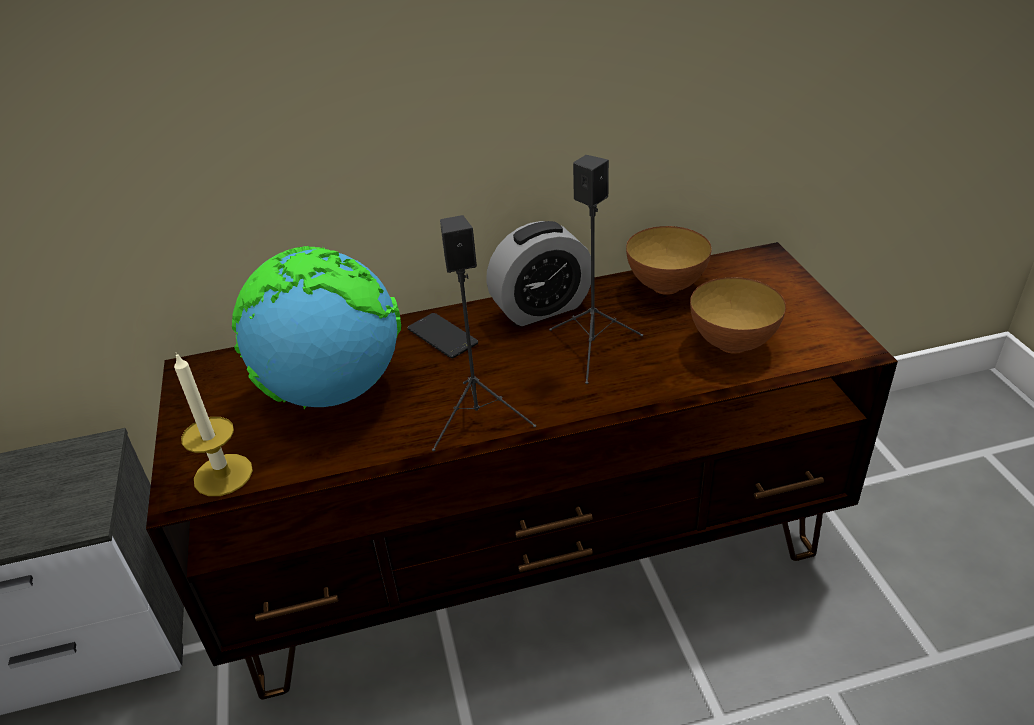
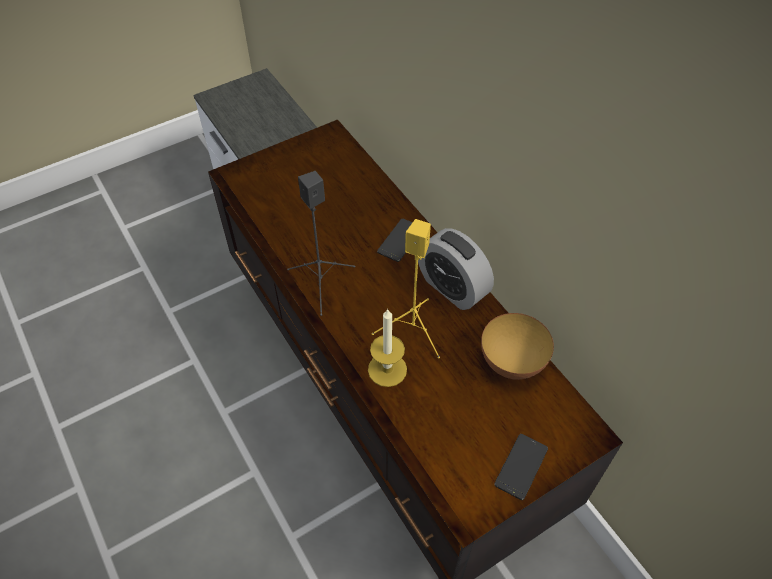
camera: 70 degrees right, 15 degrees up
(223, 475) = (249, 184): candle -> candle (387, 369)
(332, 390) = (329, 204): globe -> none
(593, 348) = (414, 330): black speaker -> yellow speaker
(732, 344) = (447, 420): bowl -> none
(799, 304) = (521, 466): none -> phone

